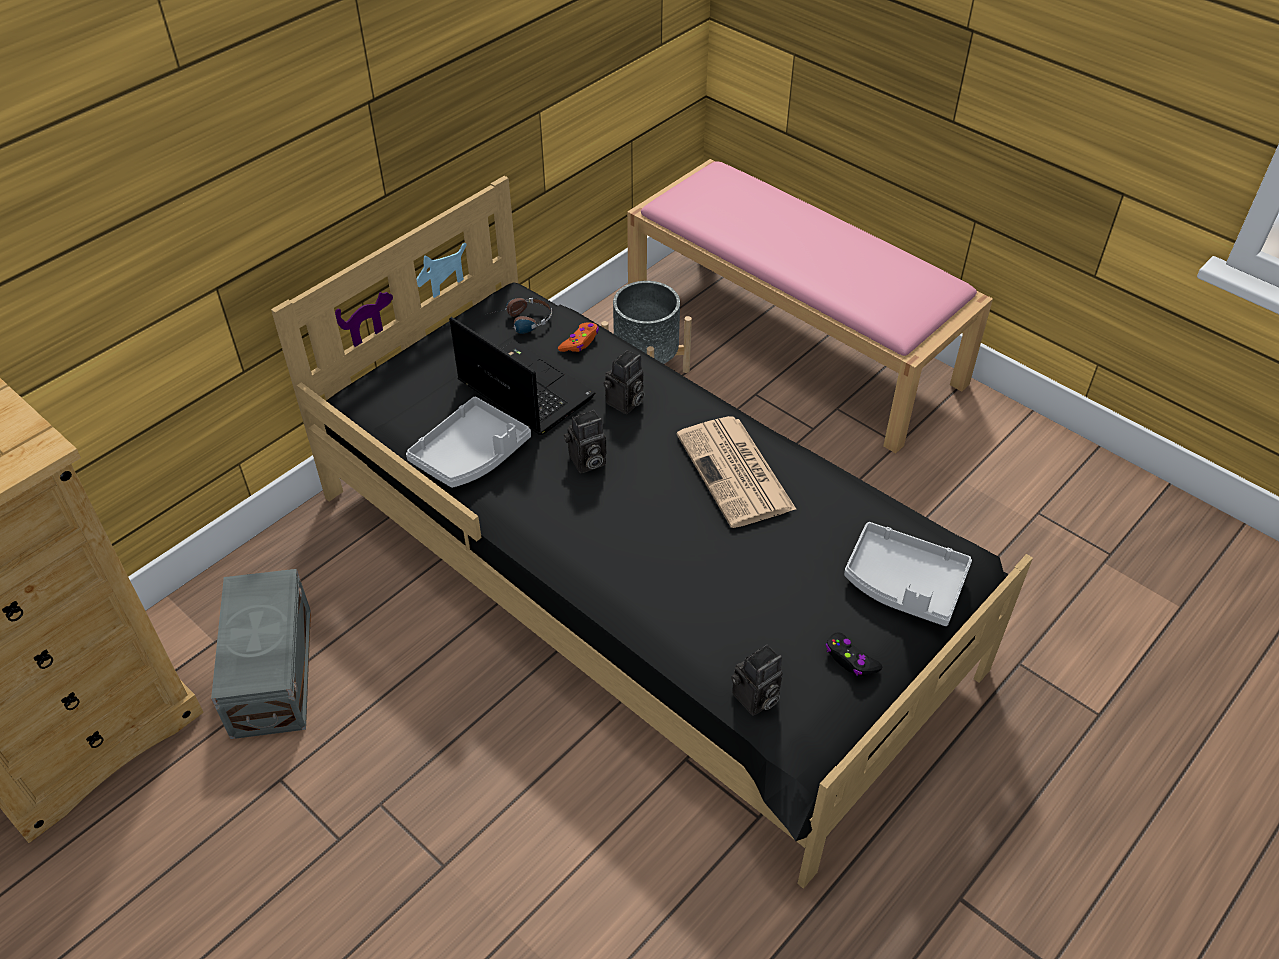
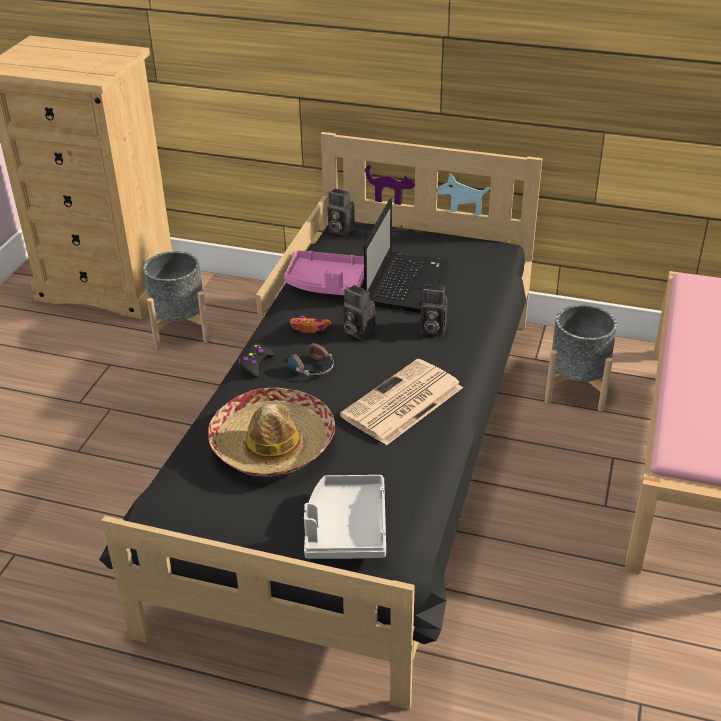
camera: 65 degrees right, 10 degrees down
(269, 674) = (180, 330): grey storage box -> grey planter
(471, 455) = (326, 283): grey tray -> pink tray
(521, 322) = (473, 259): headphones -> headphones (307, 365)
(580, 342) = (478, 289): orange game controller -> orange game controller (309, 328)
(744, 600) = (273, 444): none -> hat
(755, 699) = (182, 476): camera -> camera (339, 230)
(850, 660) = (246, 516): black game controller -> black game controller (256, 364)

